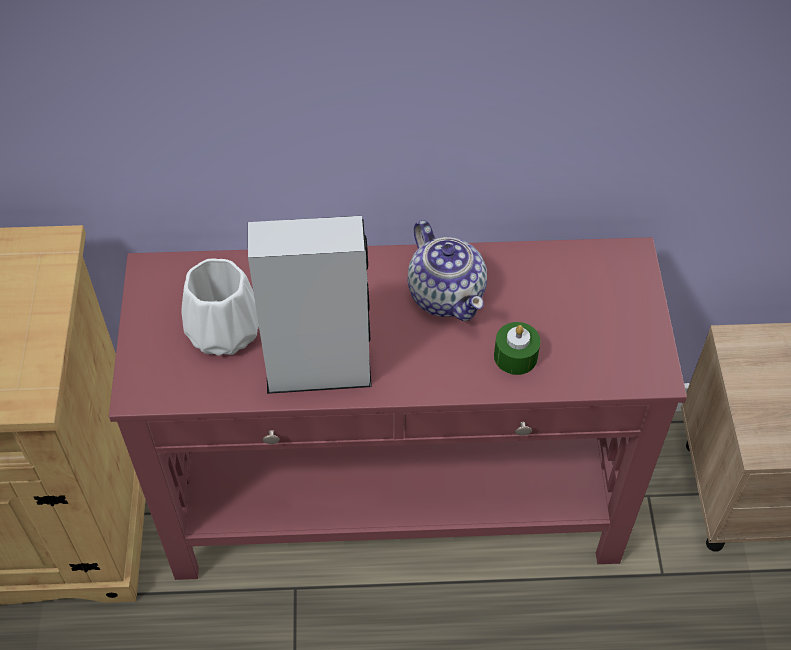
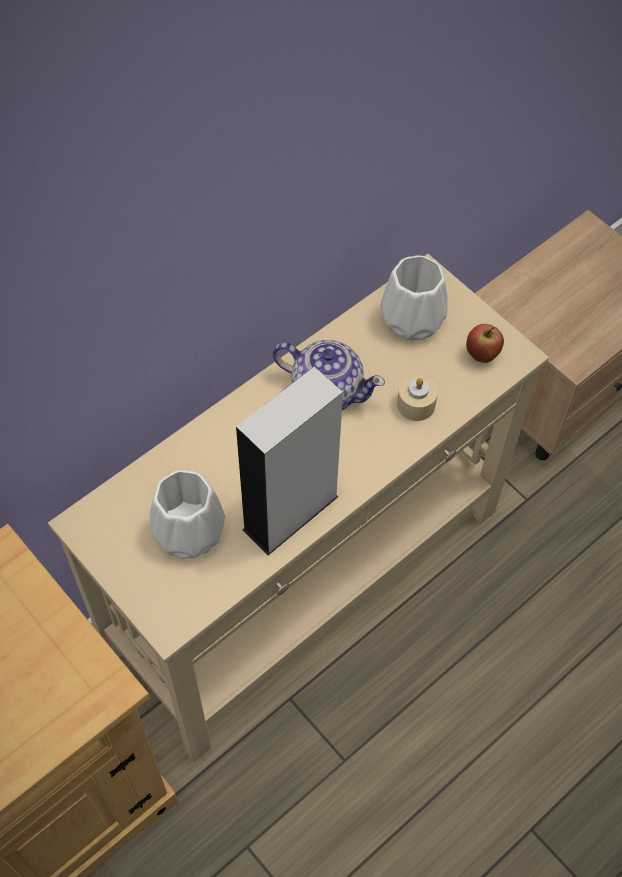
camera: 40 degrees left, 5 degrees up
(397, 502) = (309, 580): red console table -> beige console table
(515, 356) = (416, 404): green candle -> beige candle
(583, 284) = (414, 319): none -> white vase
(620, 354) = (482, 355): none -> apple

